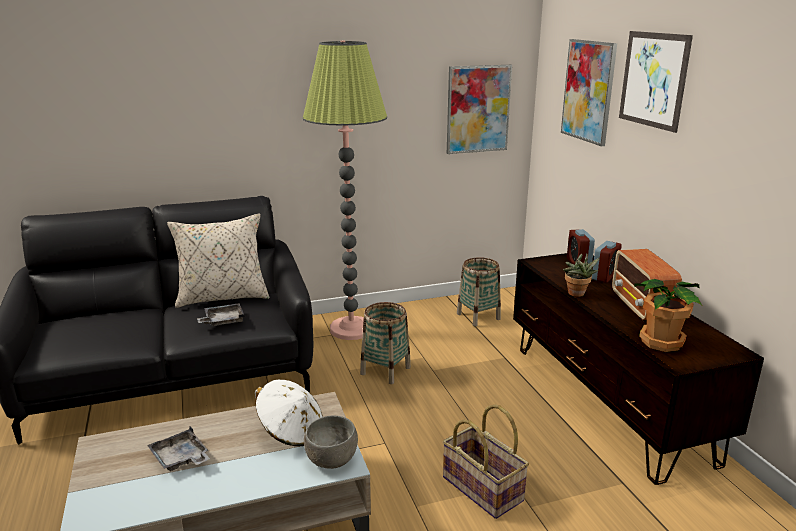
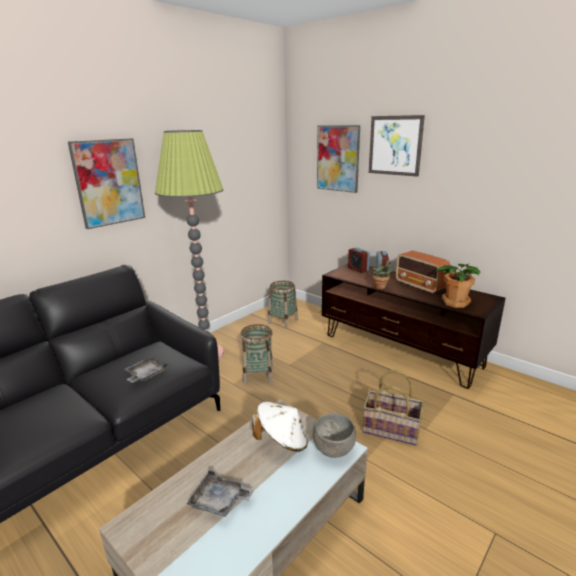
camera: 30 degrees left, 0 degrees up
(222, 297) = (121, 356): beige pillow -> none
(478, 109) = (257, 178): picture -> picture (108, 182)

